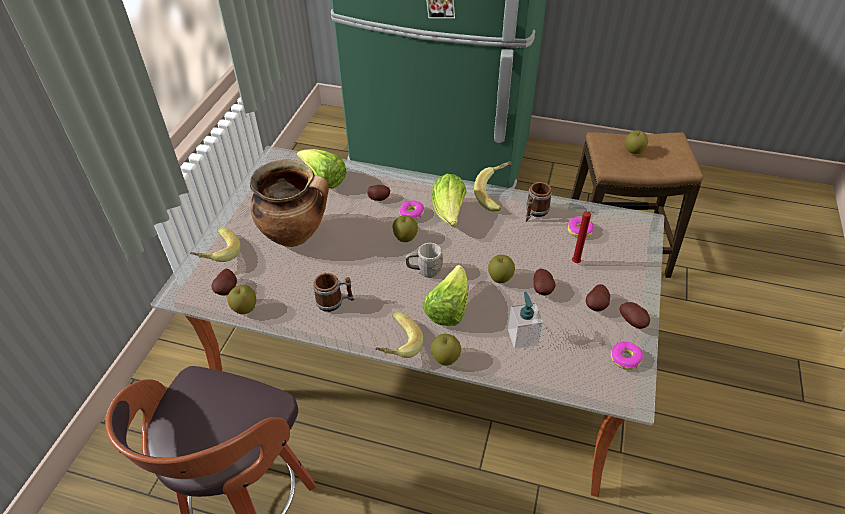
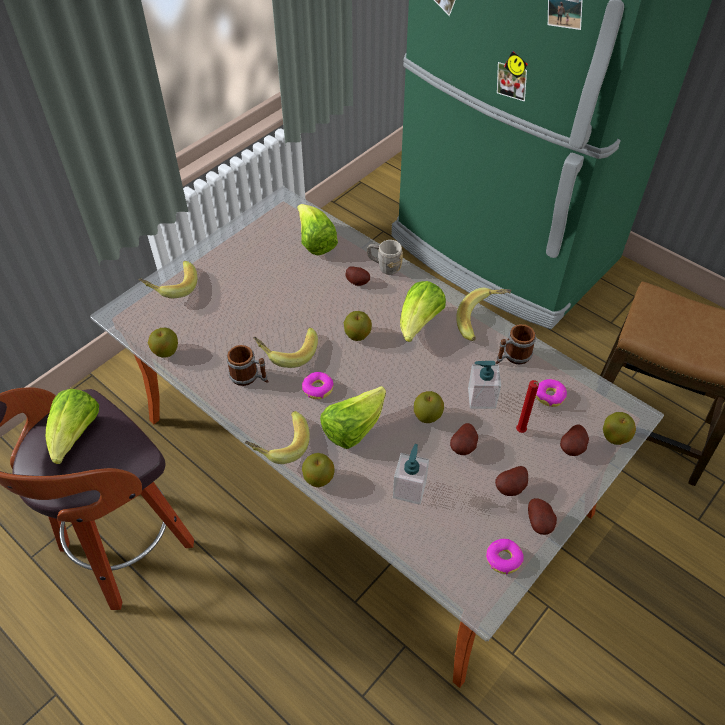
camera: 25 degrees right, 5 degrees up
(203, 410) = (76, 435): none -> lettuce
(228, 290) = (162, 327): potato -> potato (573, 448)
(295, 235) = (254, 293): cooking pot -> none
(355, 271) = (287, 352): none -> banana
(411, 214) = (379, 311): donut -> donut (317, 388)
(424, 271) = (354, 378): grey mug -> grey mug (384, 266)
(532, 250) = (481, 398): none -> soap dispenser
(634, 151) = (684, 323): apple -> apple (615, 437)

